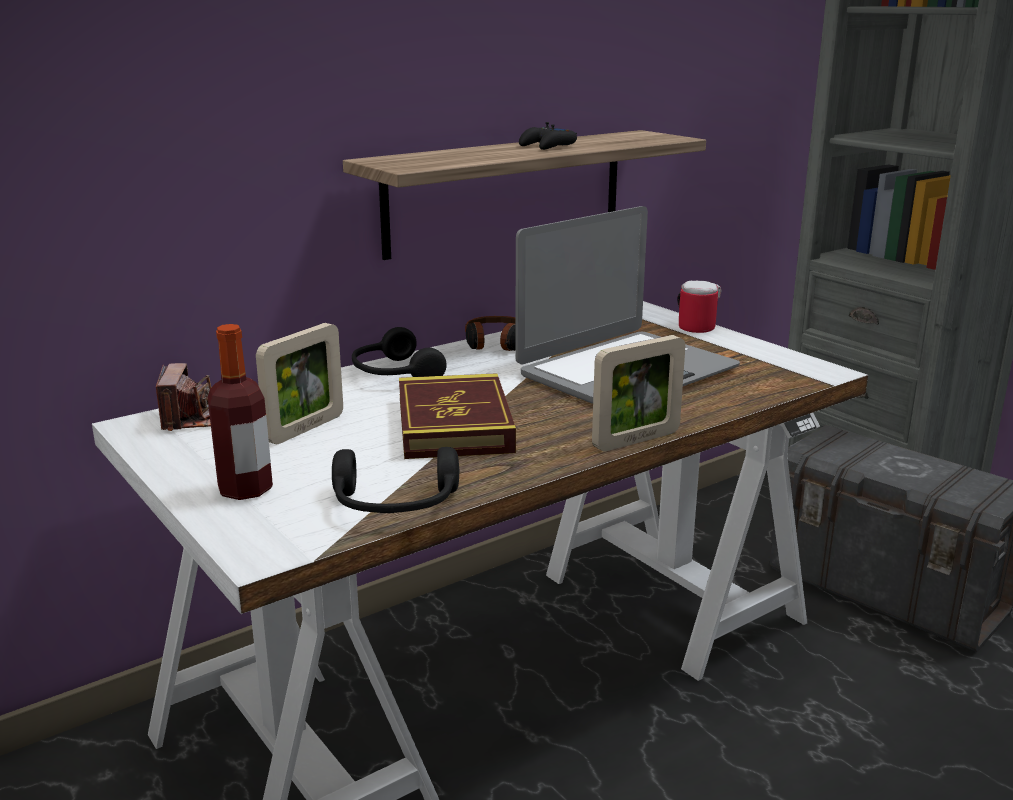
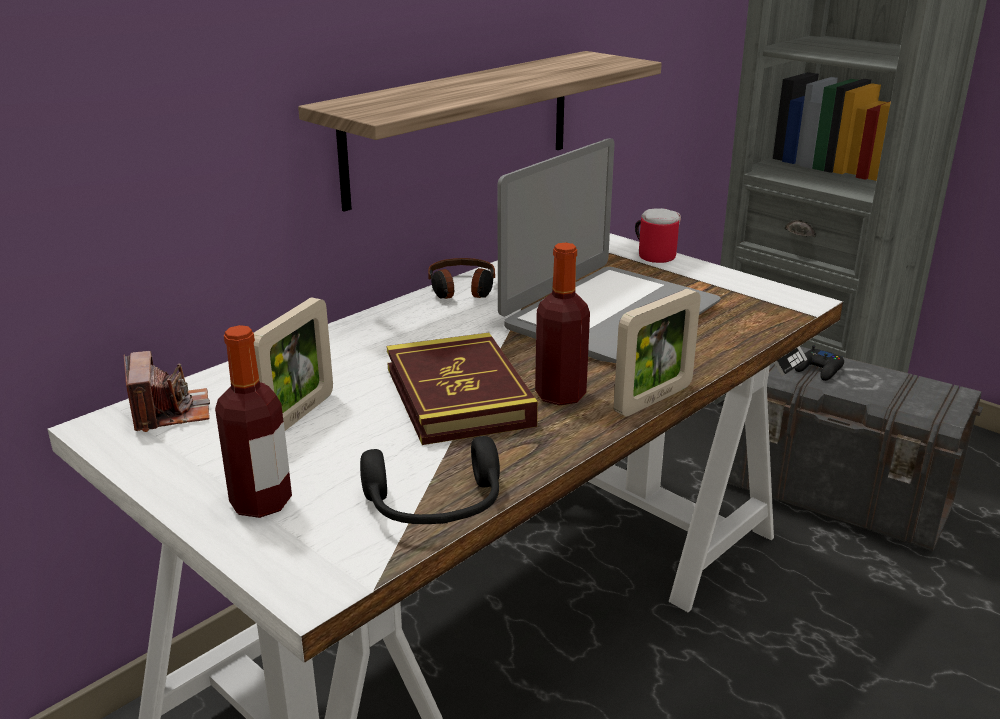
camera: 10 degrees left, 5 degrees up
(393, 374) = (368, 336): black headphones -> none
(548, 146) = (508, 77): black game controller -> black game controller (819, 370)
(549, 430) = (560, 395): none -> bottle

